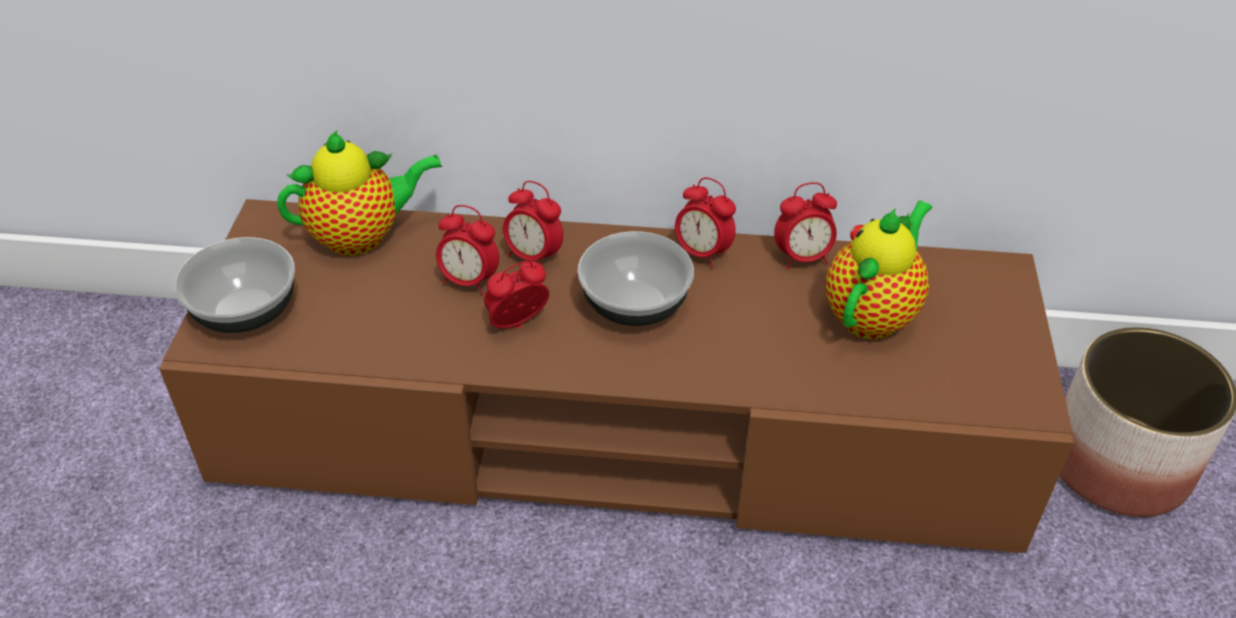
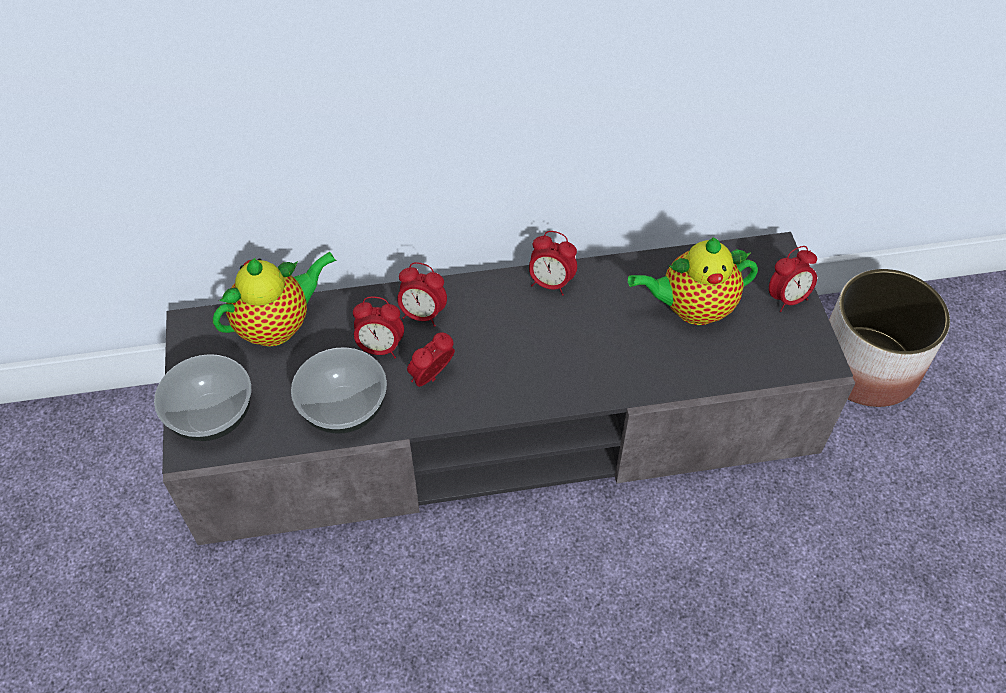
camera: 15 degrees left, 10 degrees up
(617, 429) = (503, 422): brown tv stand -> grey tv stand
(635, 306) = (516, 341): bowl -> bowl (344, 408)
(802, 258) = (627, 271): alarm clock -> alarm clock (787, 298)
(873, 313) = (691, 308): teapot -> teapot turned 120 degrees counterclockwise

